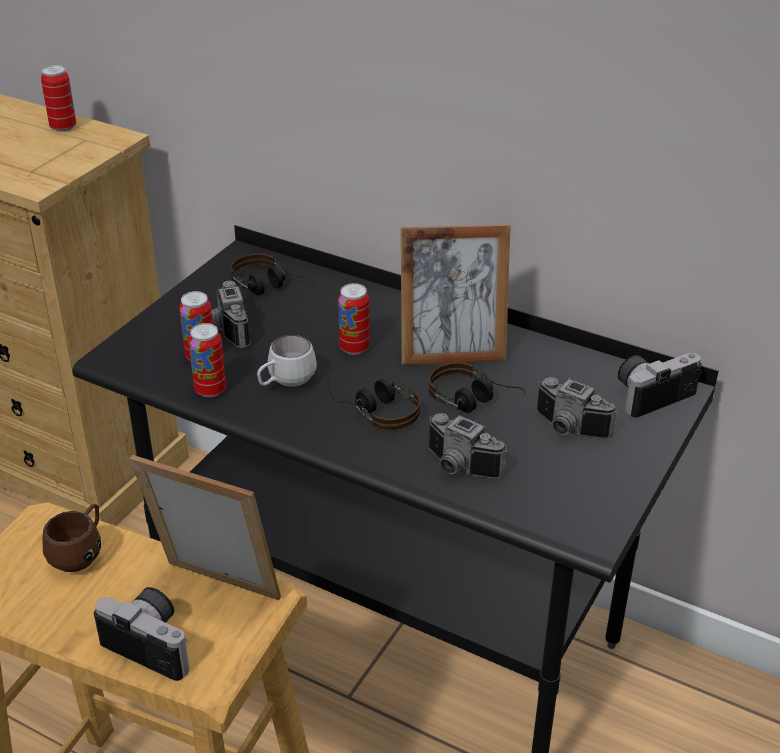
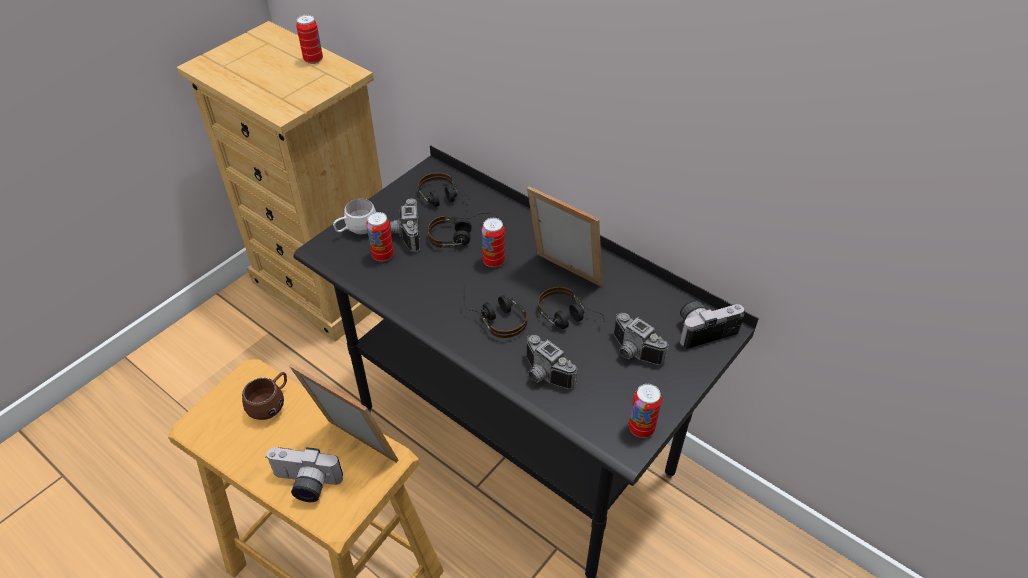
camera: 10 degrees right, 10 degrees up
(154, 643) = (305, 484): camera -> camera turned 150 degrees clockwise
(210, 390) = (383, 285): can -> can (641, 428)
(285, 383) = (437, 285): white mug -> white mug (357, 230)
(303, 324) = (461, 236): none -> headphones
(452, 354) = (563, 275): picture frame -> picture frame turned 150 degrees counterclockwise

